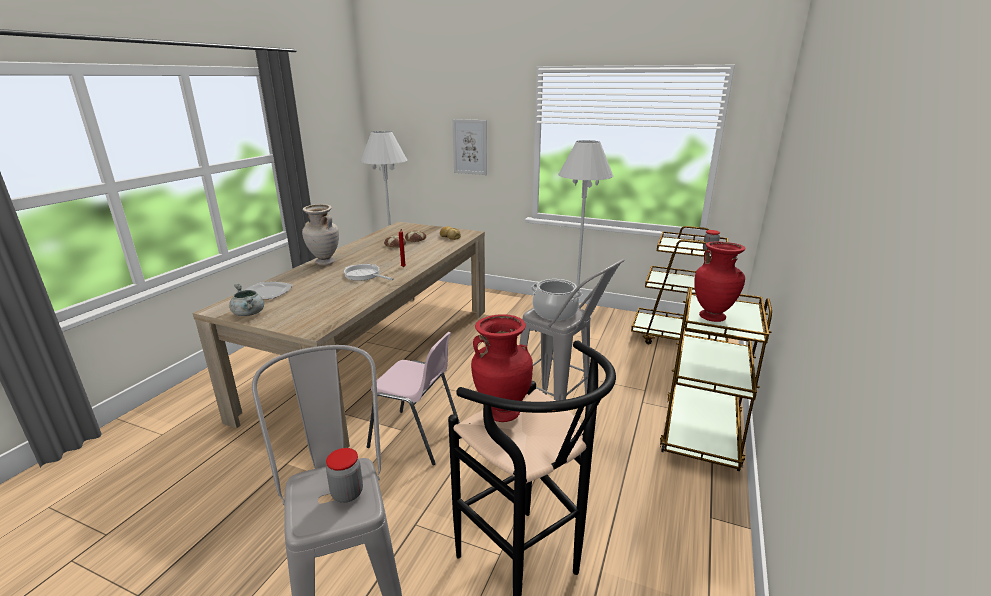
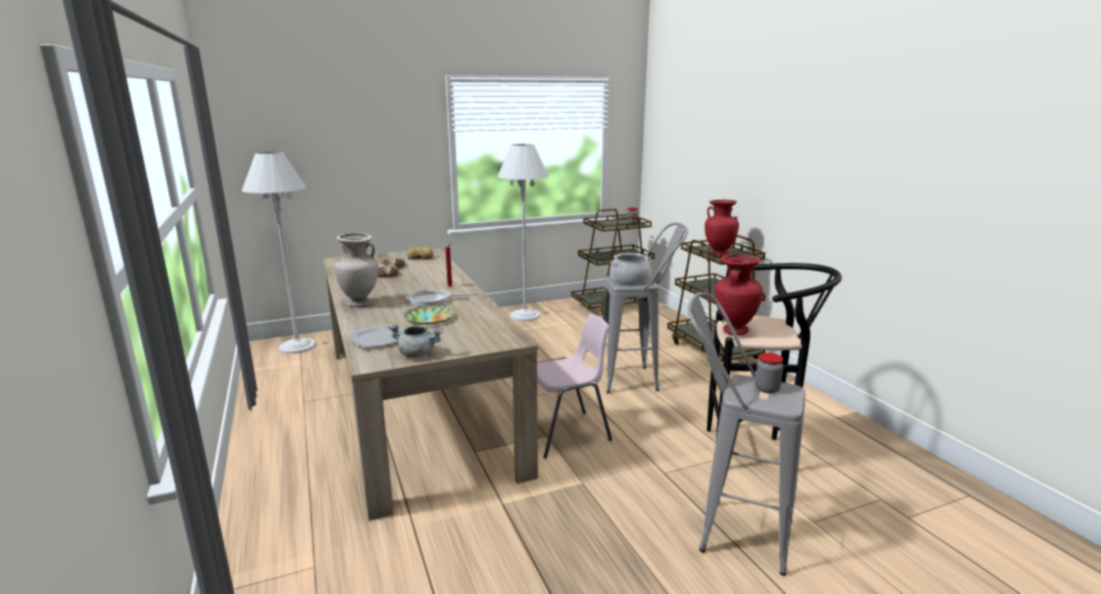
camera: 45 degrees left, 5 degrees down
(324, 289) = (429, 318): none -> plate
(470, 147) = (375, 162): picture -> none

